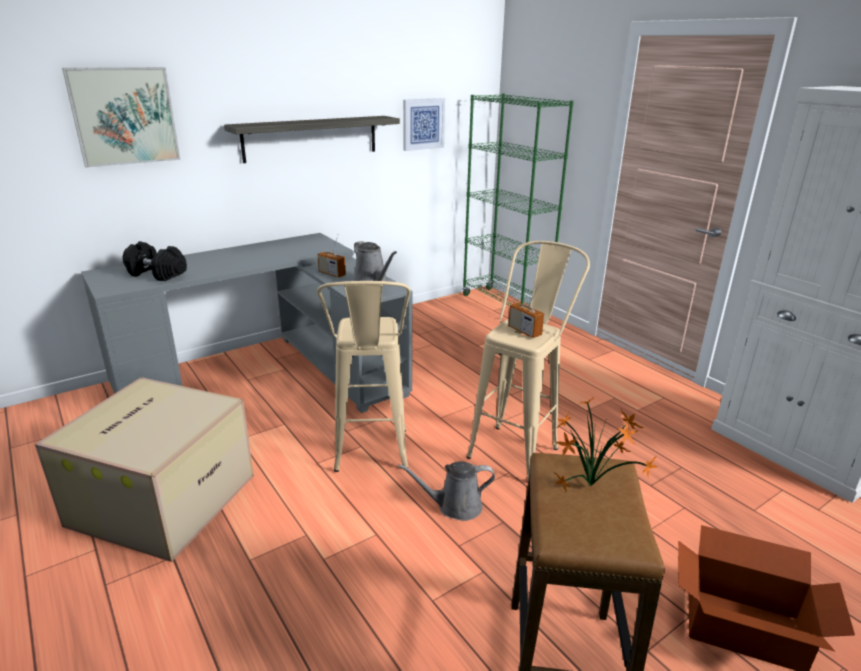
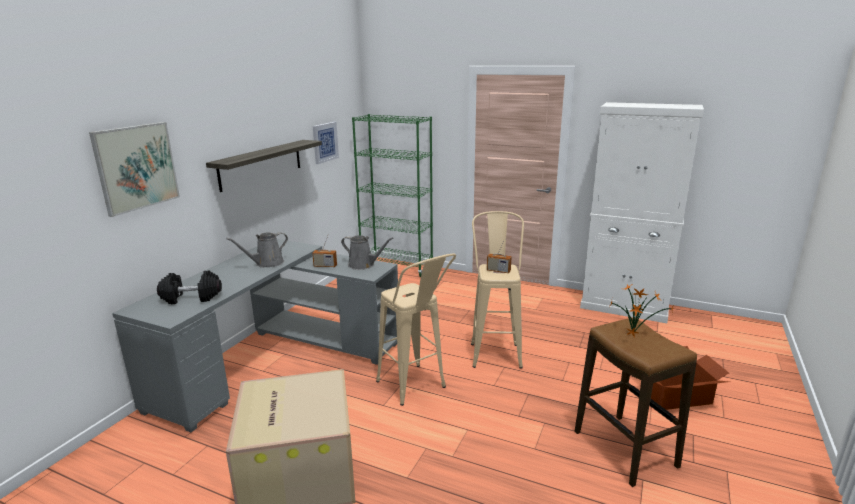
camera: 30 degrees left, 5 degrees down
(455, 506) = (495, 396): grey watering can -> grey watering can (267, 263)

